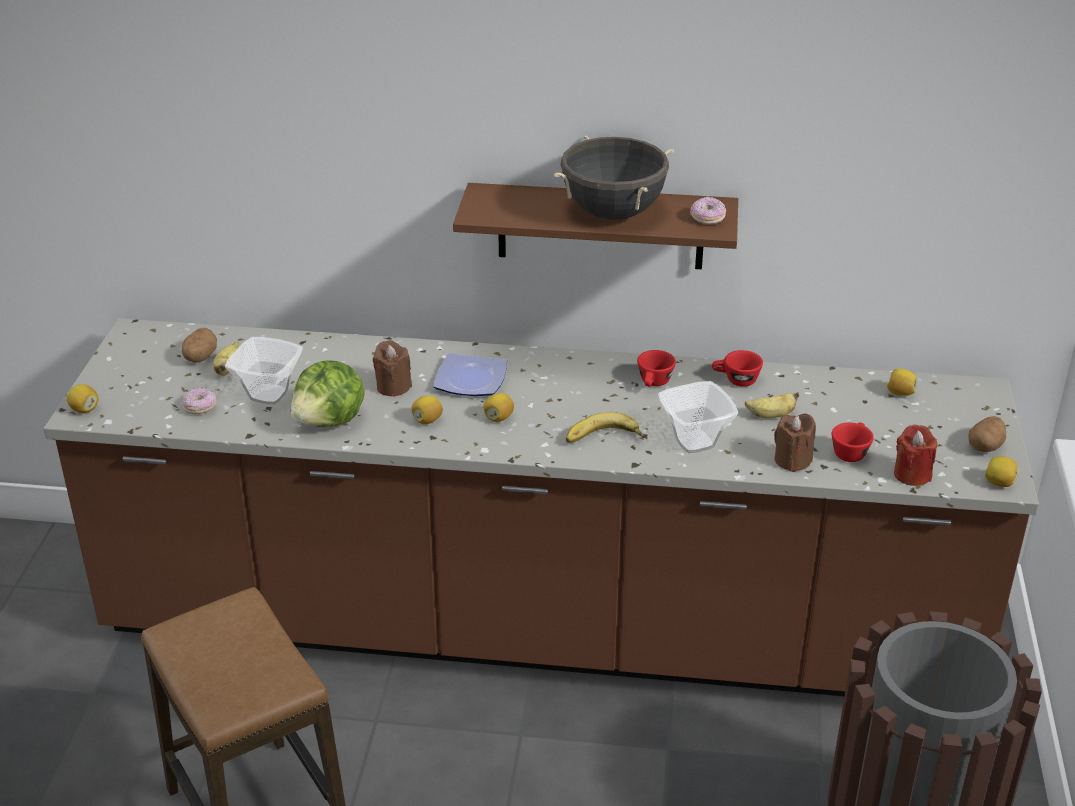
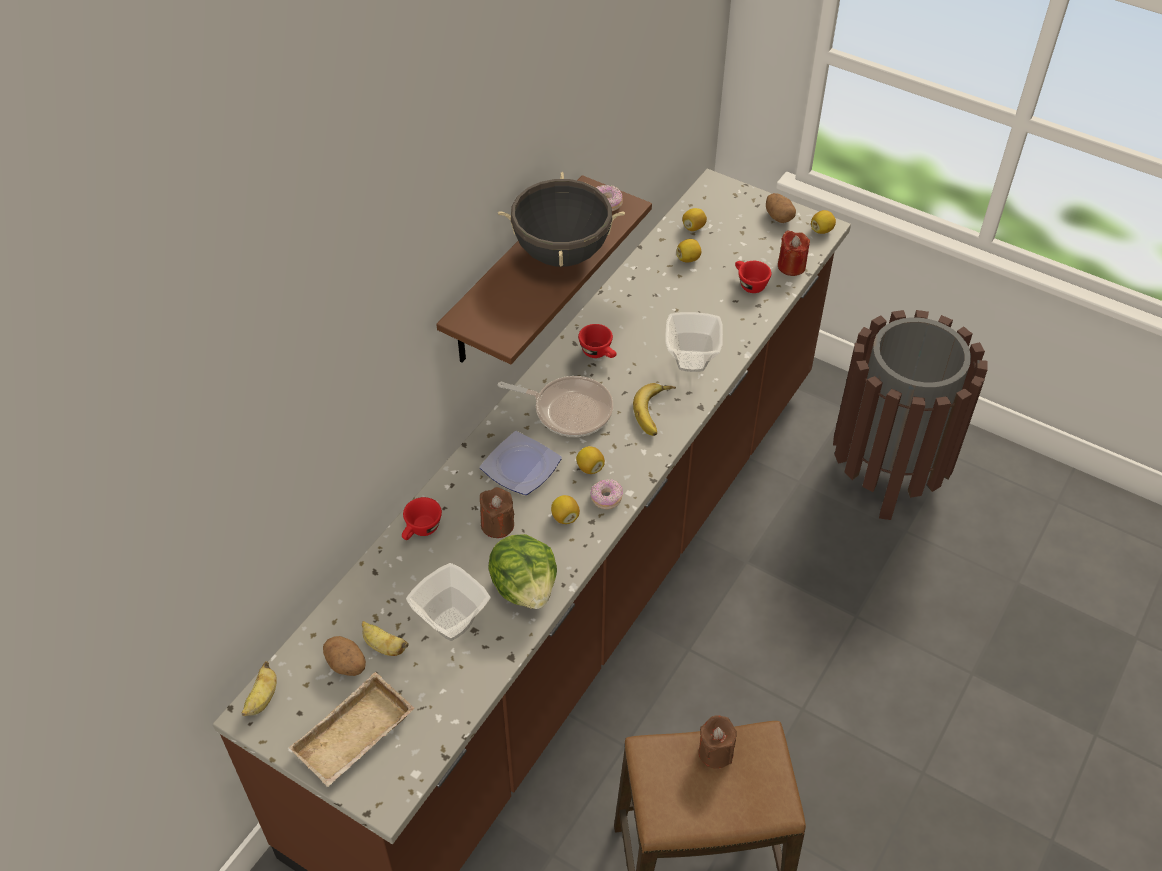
camera: 65 degrees left, 15 degrees up
(84, 409) = (380, 791): lemon -> lemon (688, 259)
(130, 382) = (355, 738): none -> beige tray
(200, 407) = (440, 686): donut -> donut (606, 498)
(563, 386) = (569, 410): none -> frying pan
(735, 380) = (624, 305): red cup -> red cup (421, 530)
(771, 416) = (682, 306): banana -> banana (262, 699)
(792, 460) = (742, 318): brown candle -> brown candle (715, 752)

